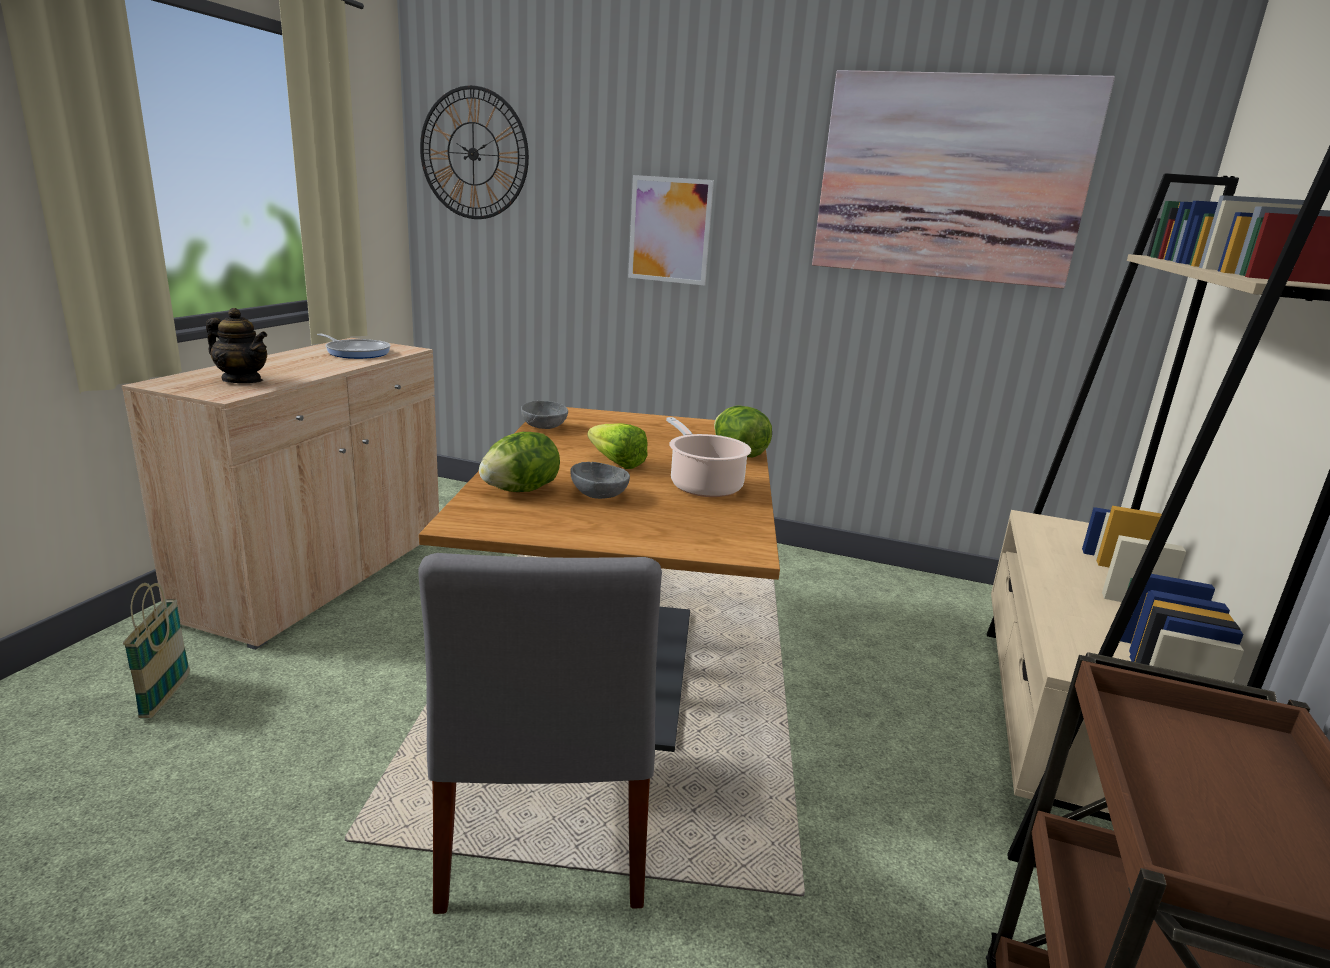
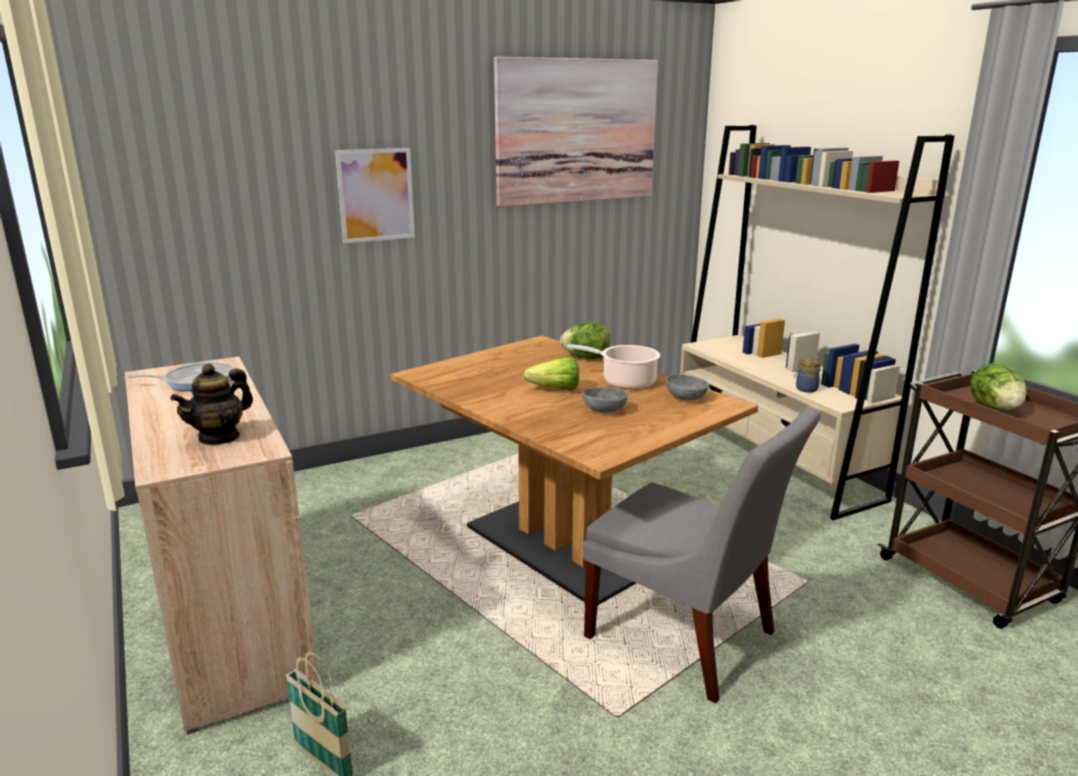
camera: 45 degrees left, 0 degrees up
(242, 380) = (219, 437): teapot -> teapot turned 150 degrees clockwise
(473, 154) = (145, 144): wall clock -> none
(520, 490) = (565, 427): lettuce -> lettuce (995, 408)
(545, 427) = (448, 386): grey bowl -> grey bowl (686, 398)
(1065, 624) = (805, 389): none -> jar

